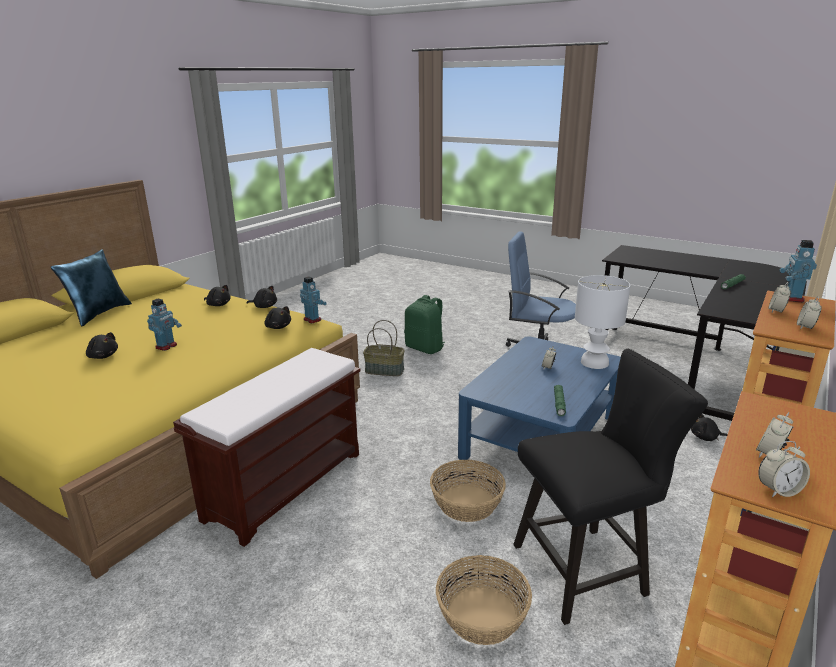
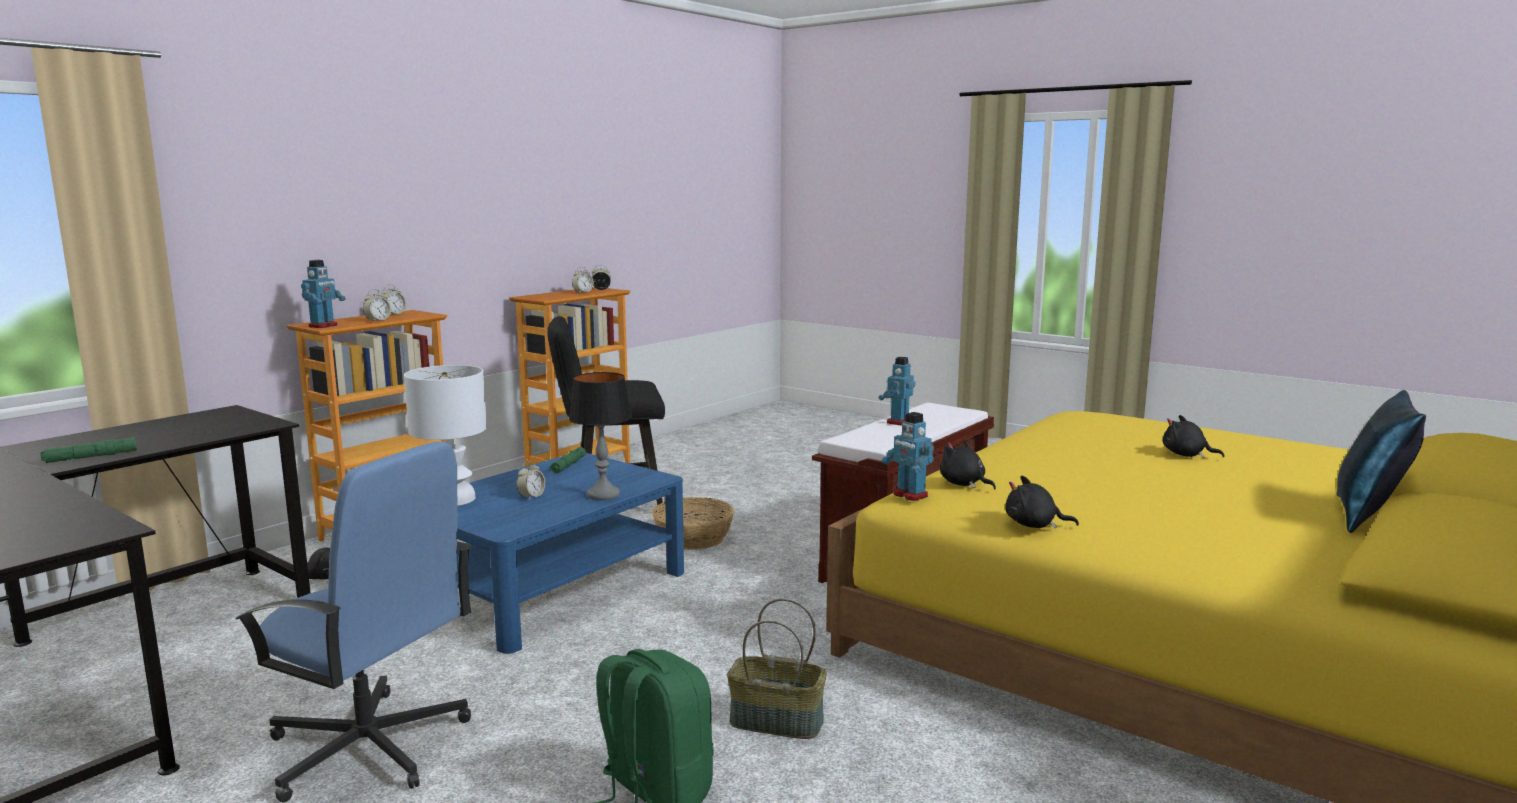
camera: 175 degrees left, 10 degrees down
(166, 346) = (1112, 462): toy robot -> toy robot (898, 422)
(218, 305) = (1143, 529): black plush toy -> none
(482, 615) = (712, 491): basket -> none
(503, 372) = (603, 494): none -> table lamp

